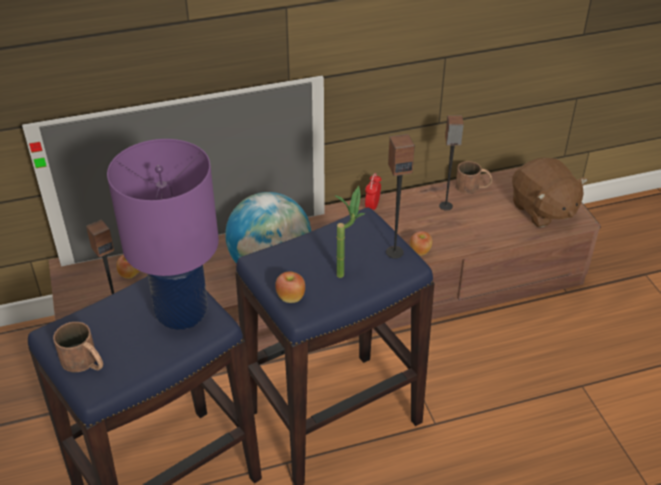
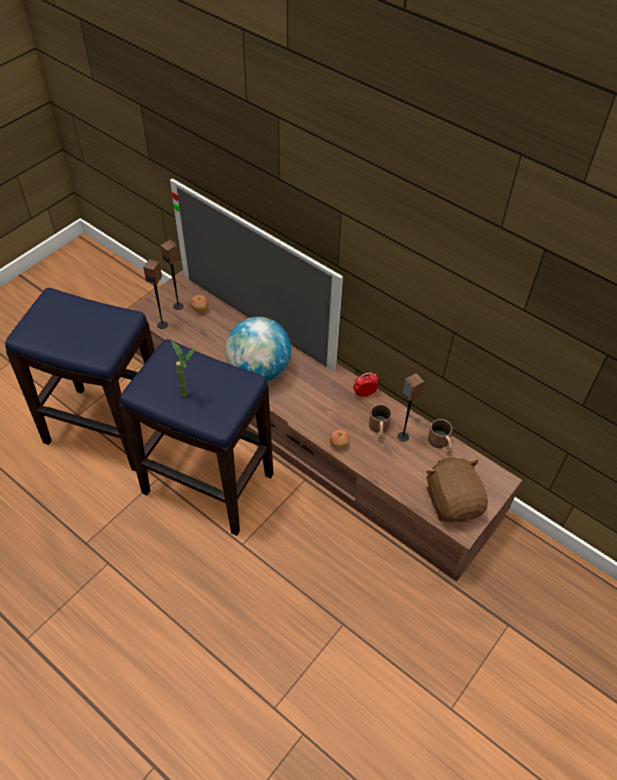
camera: 55 degrees right, 10 degrees up
(85, 362) = (37, 321): brown mug -> brown mug (379, 429)
(182, 315) = (98, 340): purple table lamp -> none
(290, 297) = (145, 380): apple -> none
(394, 252) = (225, 411): speaker -> speaker (178, 306)
(543, 210) = (453, 501): brown plush toy -> brown plush toy turned 135 degrees clockwise

